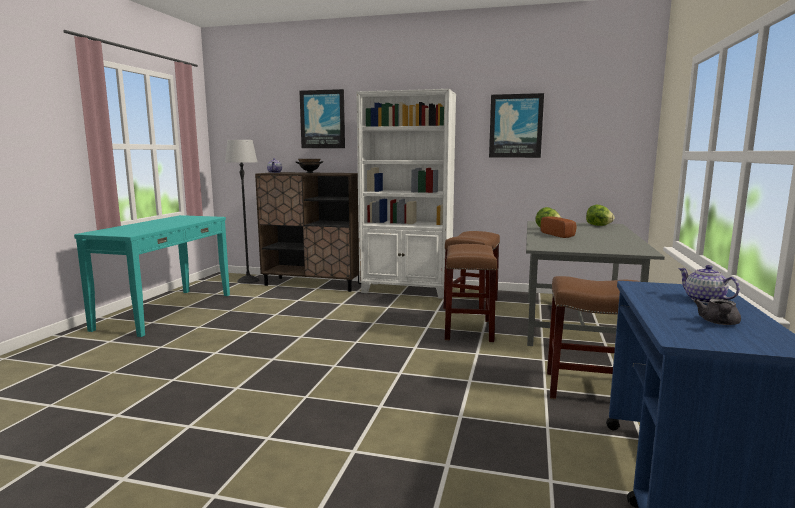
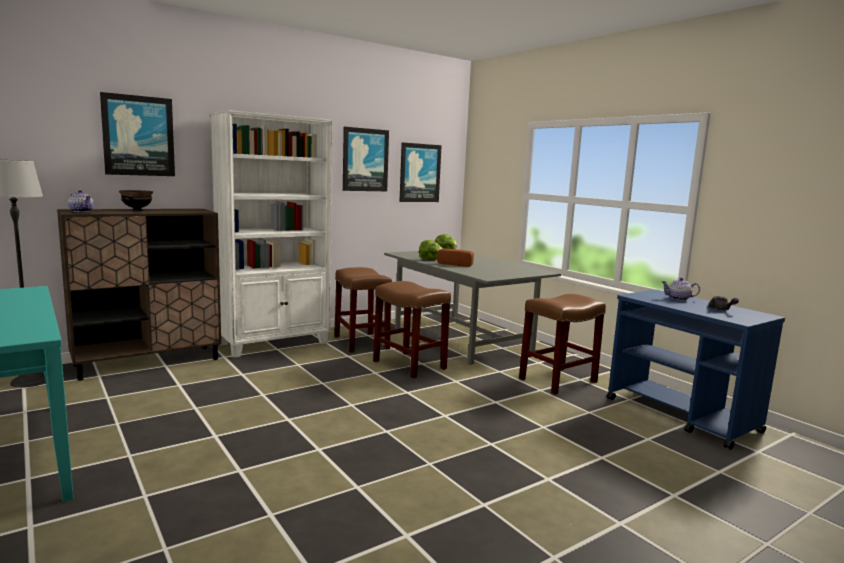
camera: 50 degrees left, 0 degrees up
(586, 136) = (419, 173): none -> picture

